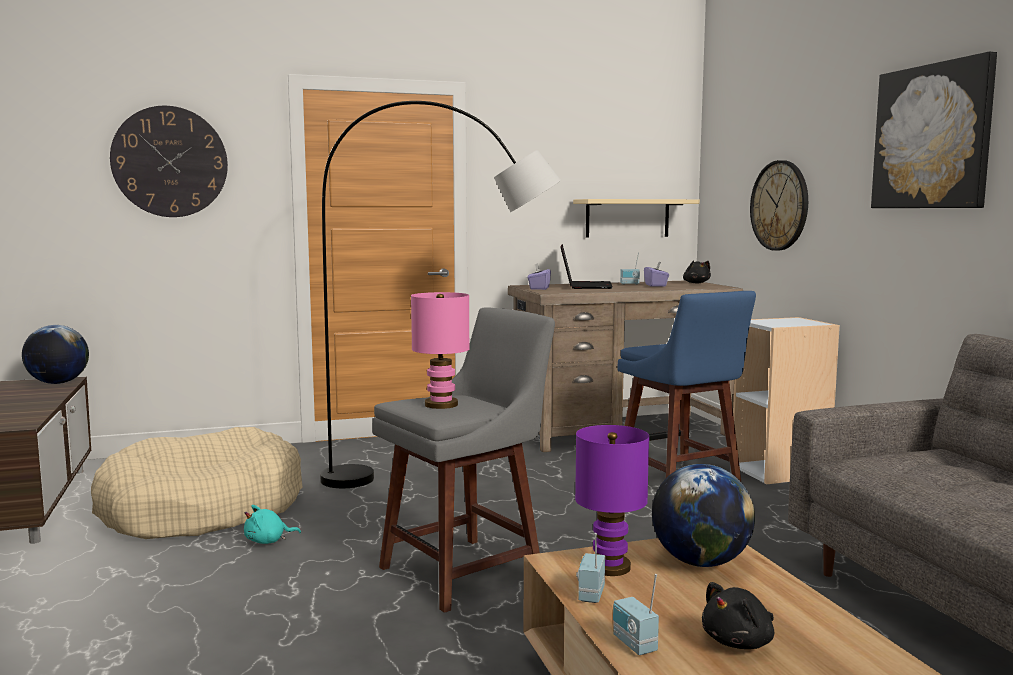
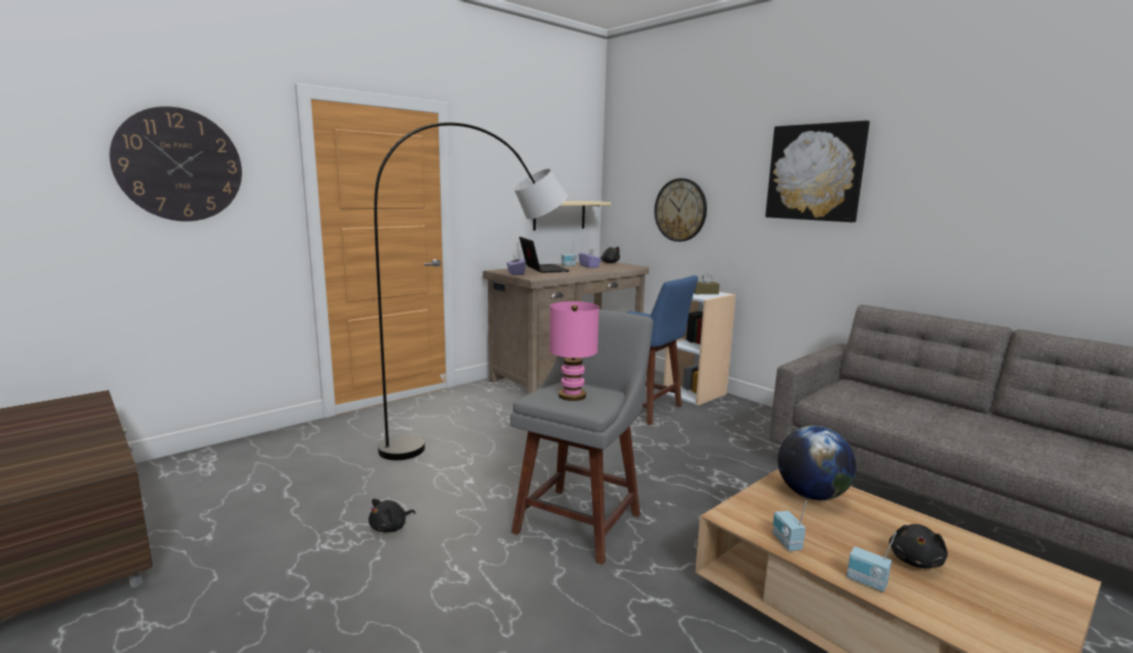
camera: 25 degrees left, 5 degrees up
(58, 383) = (84, 403): globe -> none
(201, 509) = (292, 505): beige dog bed -> none
(268, 541) = (390, 527): turquoise plush toy -> black plush toy
(611, 567) = (767, 513): purple table lamp -> none
(792, 321) = (704, 293): none -> brown tissue box

